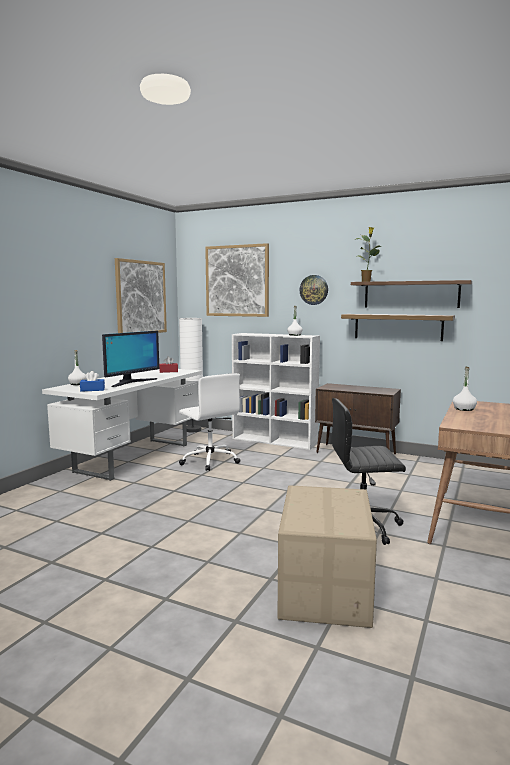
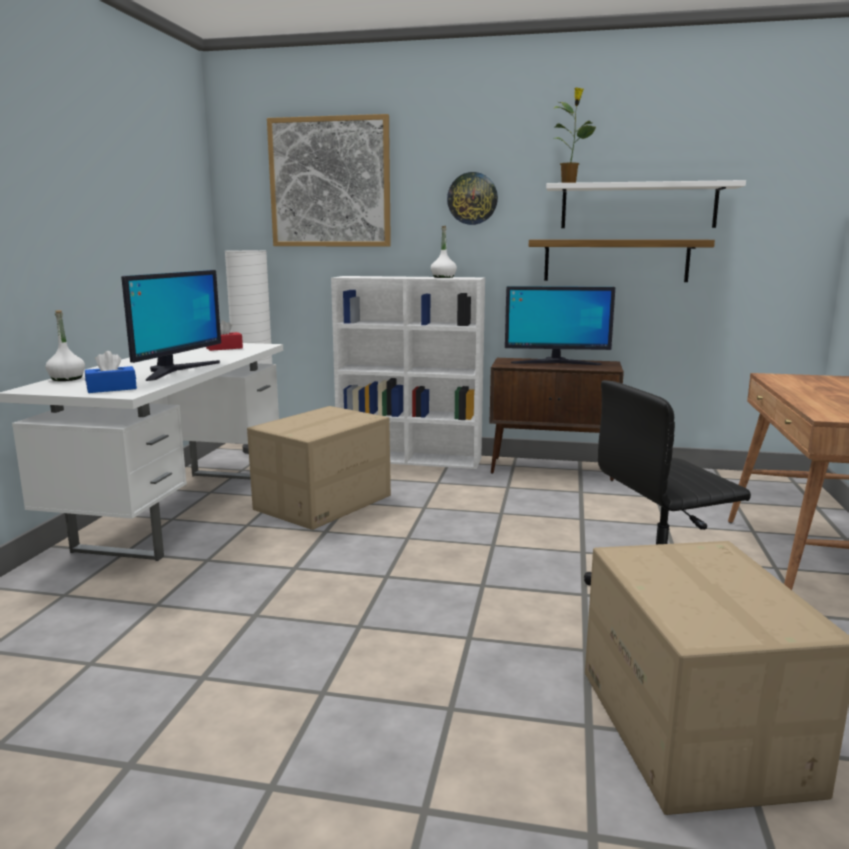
camera: 15 degrees left, 5 degrees up
(141, 297) = (157, 210): picture -> none
(210, 460) = (323, 503): white office chair -> cardboard box
(358, 388) = (556, 363): none -> monitor
(411, 294) = (638, 206): brown shelf -> white shelf
(464, 409) = (795, 388): white bottle -> none

